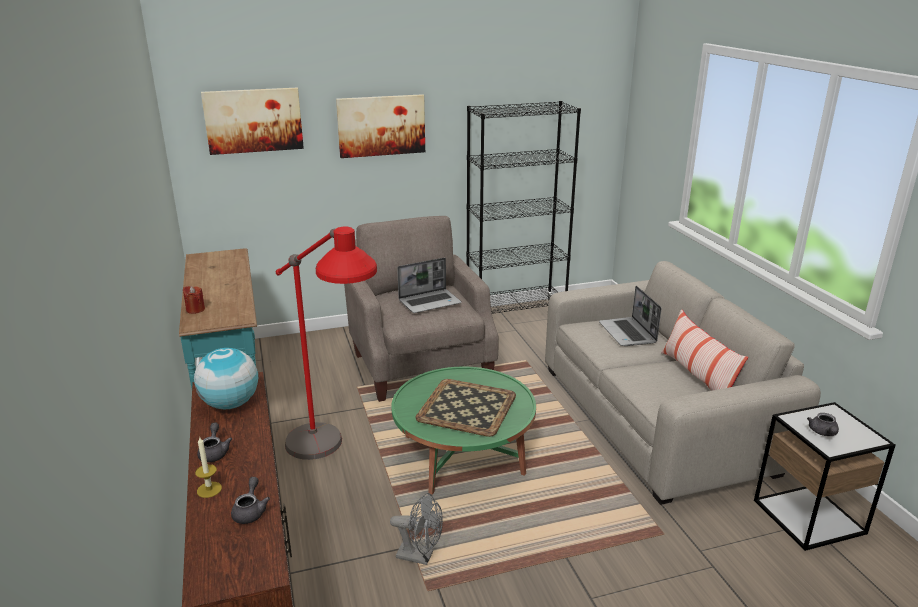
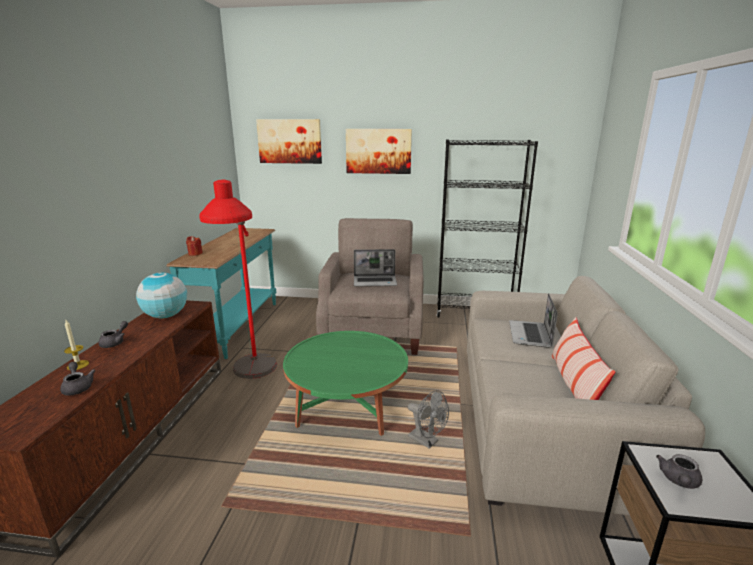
camera: 25 degrees right, 5 degrees down
(250, 511) = (78, 387): grey teapot -> grey teapot turned 60 degrees counterclockwise
(420, 556) = (244, 475): grey fan -> grey fan (427, 441)
(467, 408) = (344, 362): tray -> none

